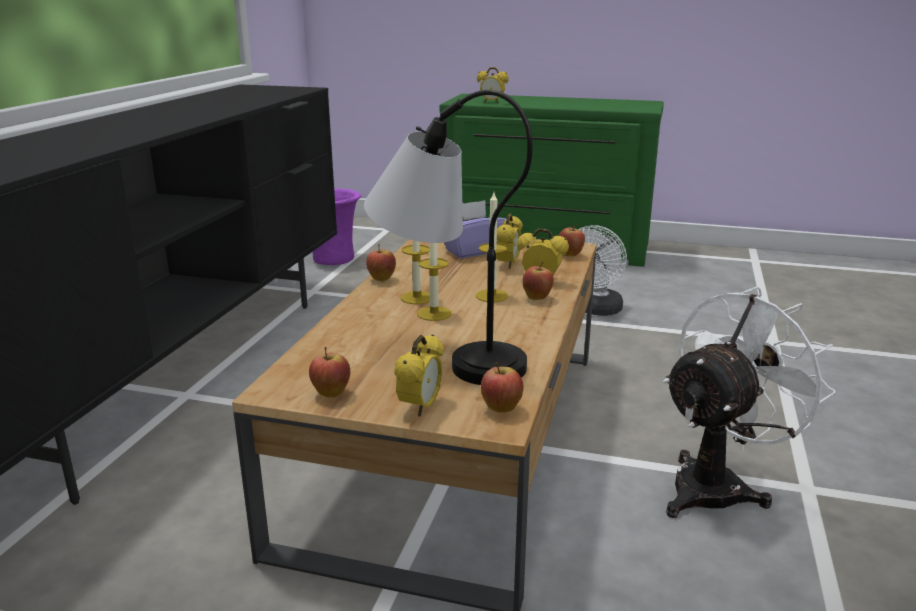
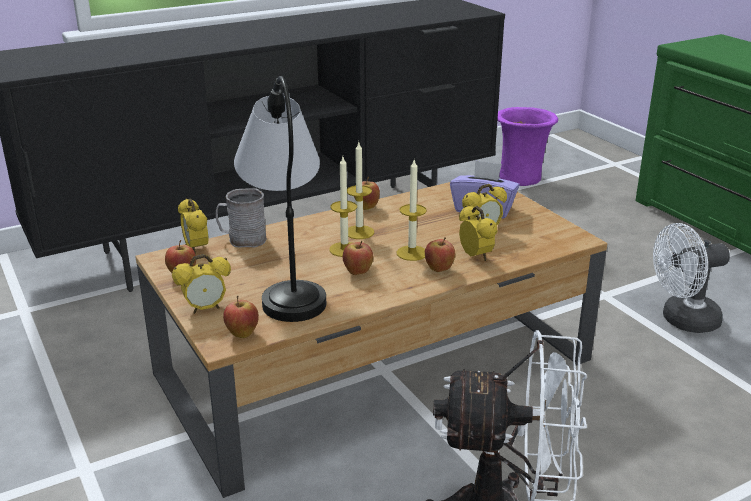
camera: 45 degrees right, 5 degrees up
(322, 342) = (242, 240): none -> grey mug
(492, 102) = (717, 54): alarm clock -> alarm clock (196, 249)
(570, 255) = (553, 245): apple -> apple (358, 273)

